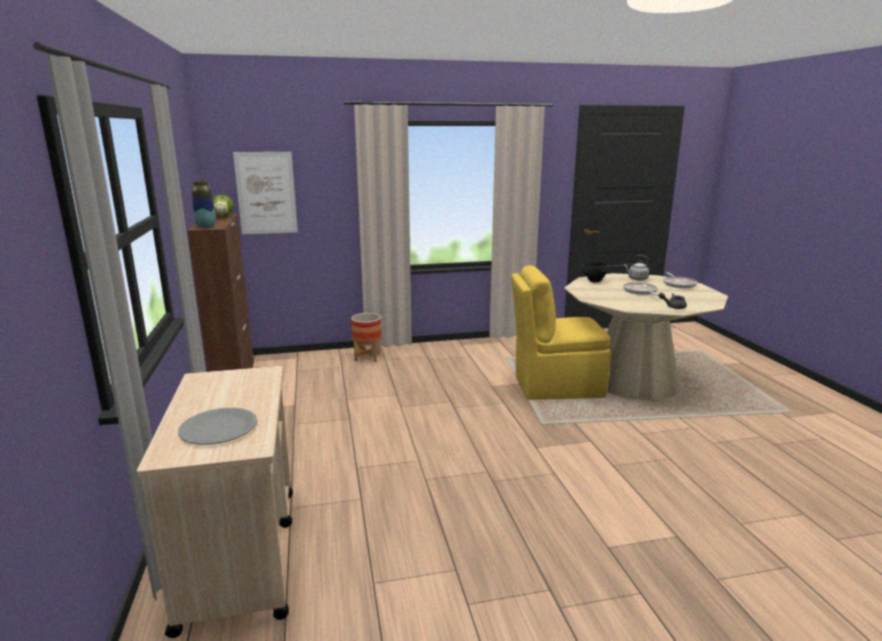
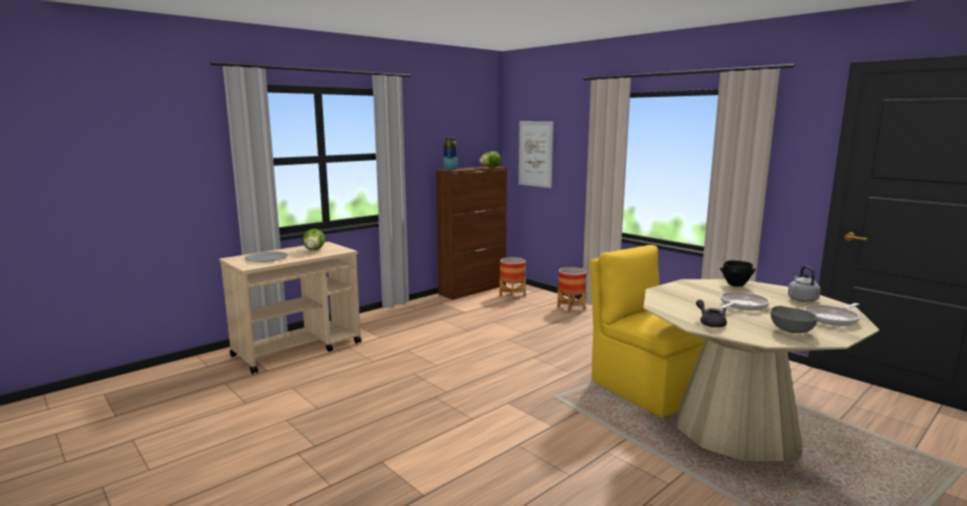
camera: 60 degrees right, 5 degrees down
(230, 390) = (314, 250): none -> lettuce
(290, 369) = (512, 295): none -> planter
(696, 297) = (791, 331): none -> grey bowl

